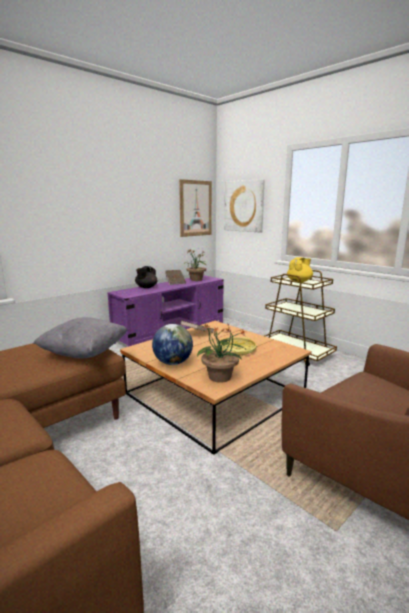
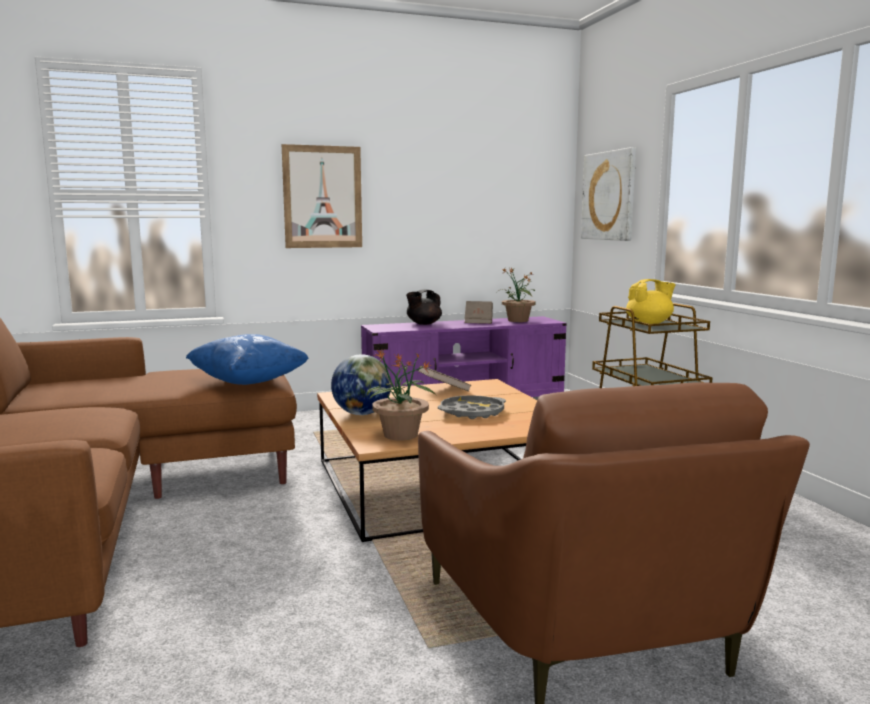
camera: 25 degrees right, 5 degrees down
(84, 353) = (248, 382): grey pillow -> blue pillow
(195, 208) = (530, 201): picture -> picture (322, 197)
(236, 350) = (472, 412): yellow tray -> grey tray

